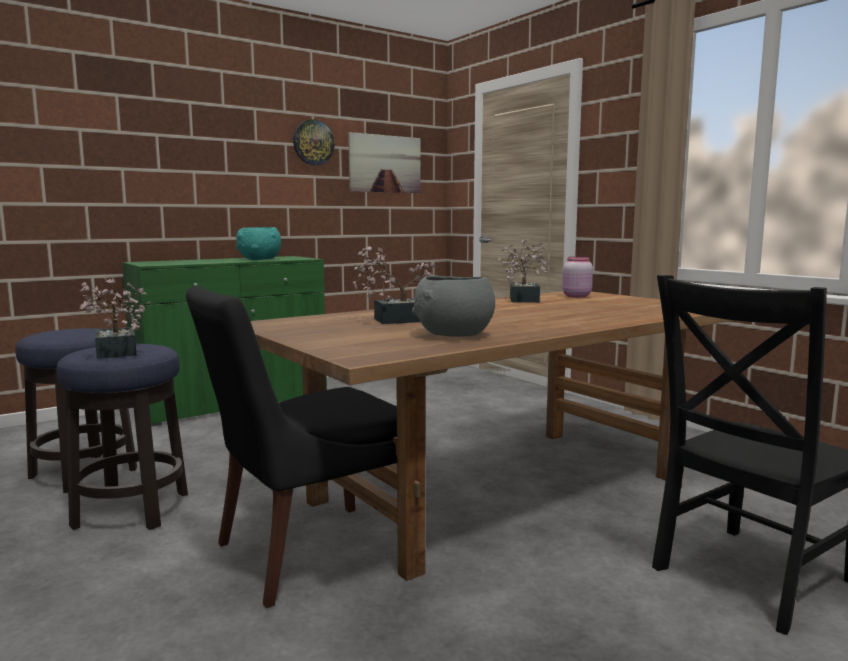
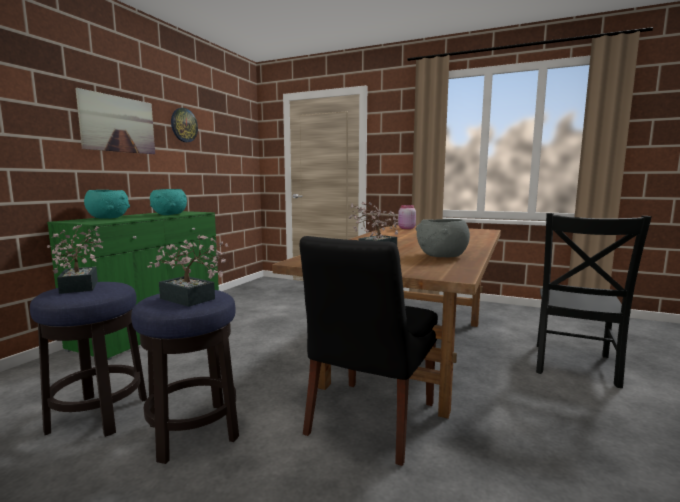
camera: 30 degrees left, 0 degrees up
(187, 261) = (109, 218): none -> turquoise bowl
(385, 164) = (226, 143): picture -> picture (118, 124)
(524, 299) = (387, 232): potted plant -> potted plant (81, 285)

